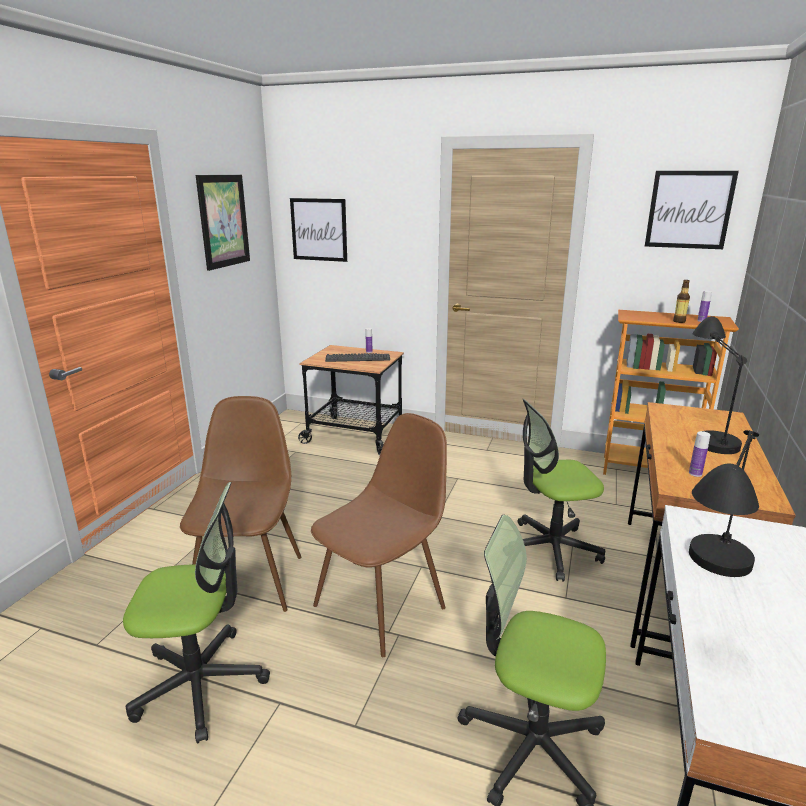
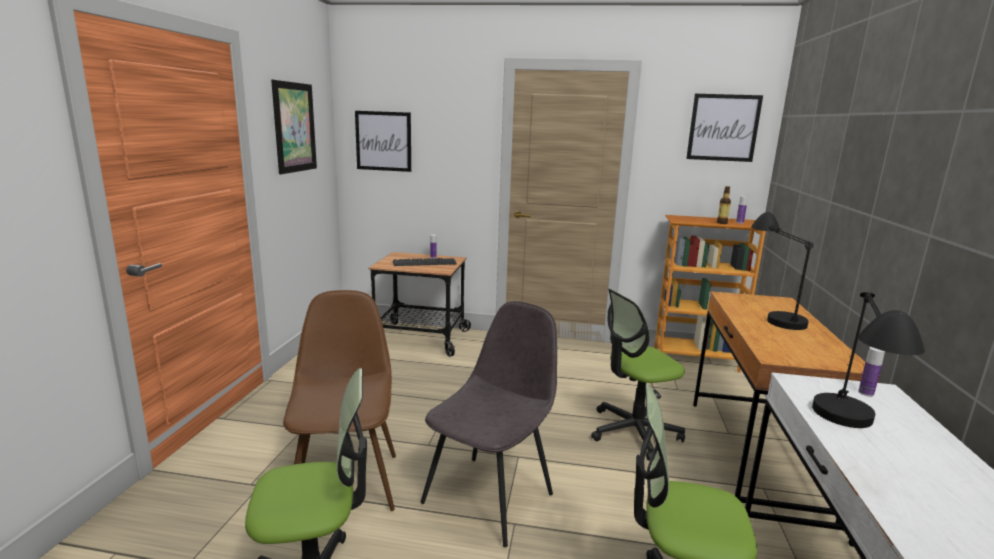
camera: 10 degrees left, 5 degrees down
(382, 605) = (490, 496): brown chair -> grey chair
(695, 473) = (782, 346): bottle -> bottle (866, 393)

